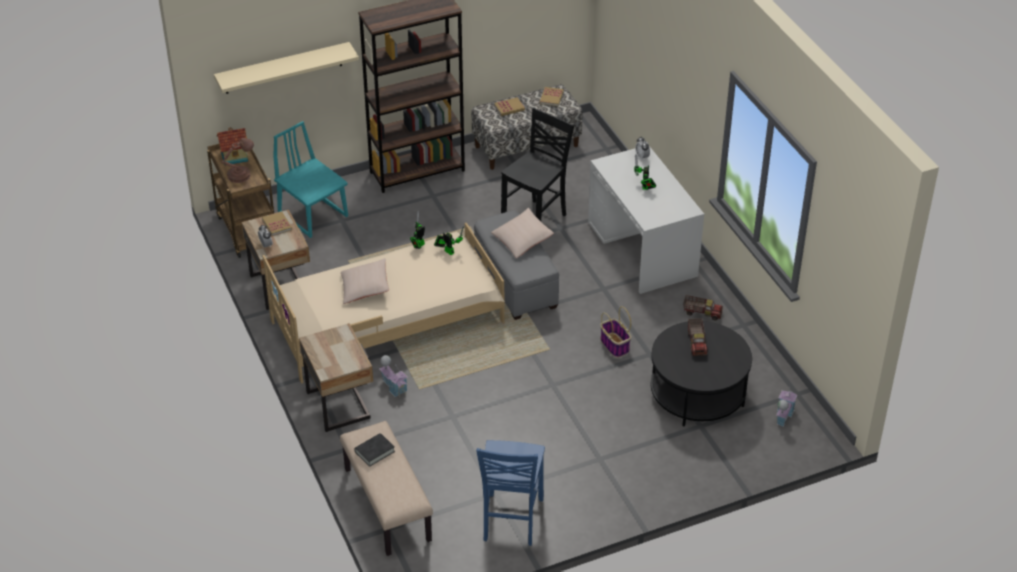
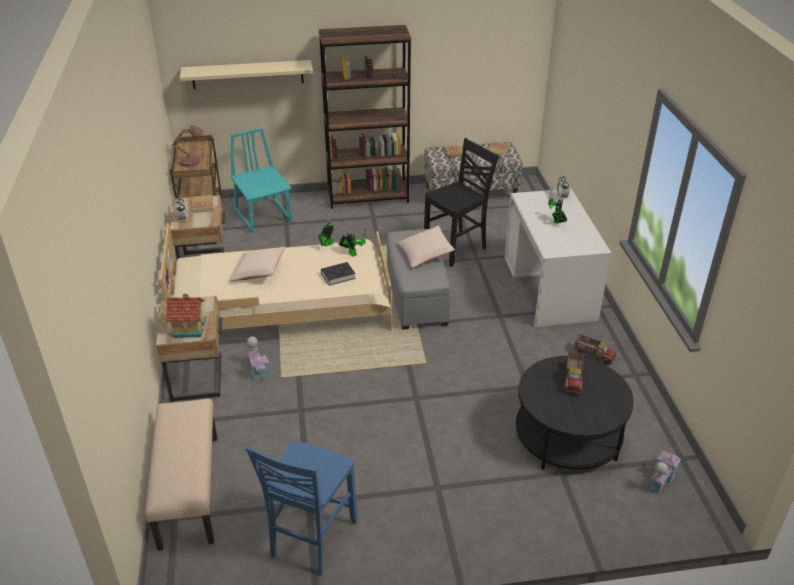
camera: 15 degrees right, 5 degrees down
(234, 155) = (195, 148): toy house -> toy house (189, 327)
(374, 452) = (178, 429): black book -> black book (338, 276)
(615, 345) = (494, 371): basket -> none

